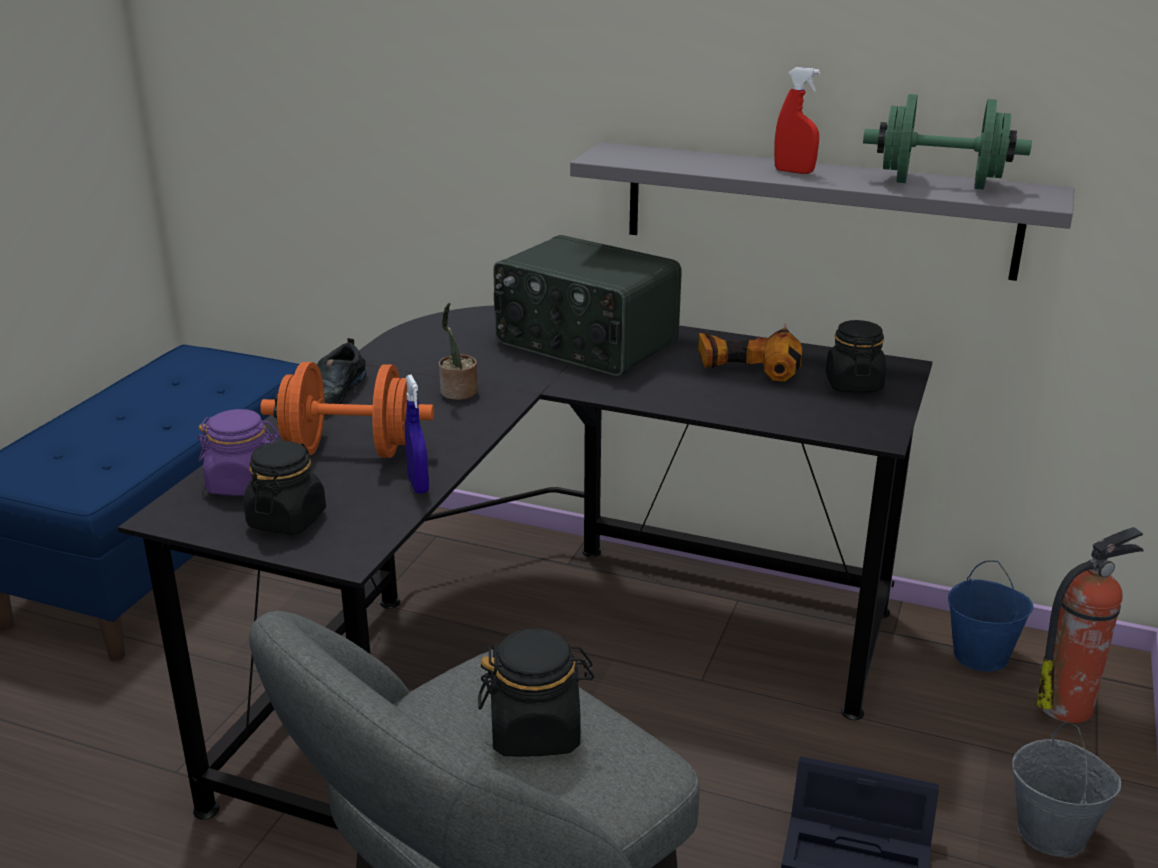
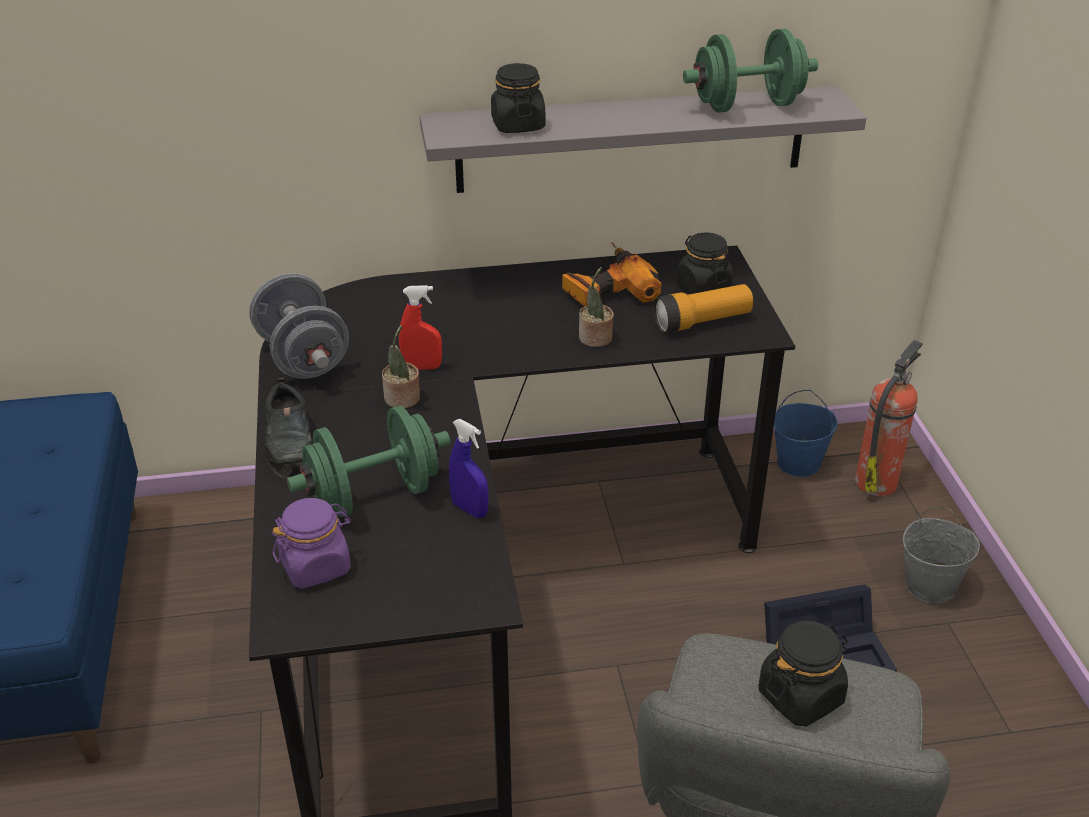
camera: 30 degrees left, 10 degrees up
(287, 519) = (395, 587): black jar -> black jar (518, 125)
(351, 450) = (374, 495): orange dumbbell -> green dumbbell
(411, 344) = (303, 357): none -> grey dumbbell
(585, 343) = (457, 309): radio -> none
(691, 396) = (595, 339): none -> potted plant
(794, 171) = (625, 116): red spray bottle -> red spray bottle (422, 367)
(819, 410) = (702, 322): none -> flashlight

